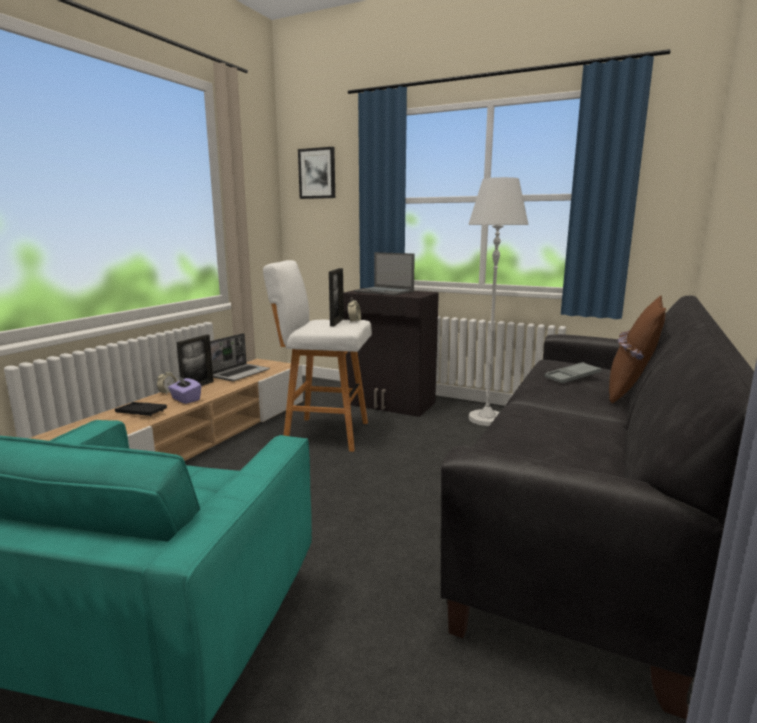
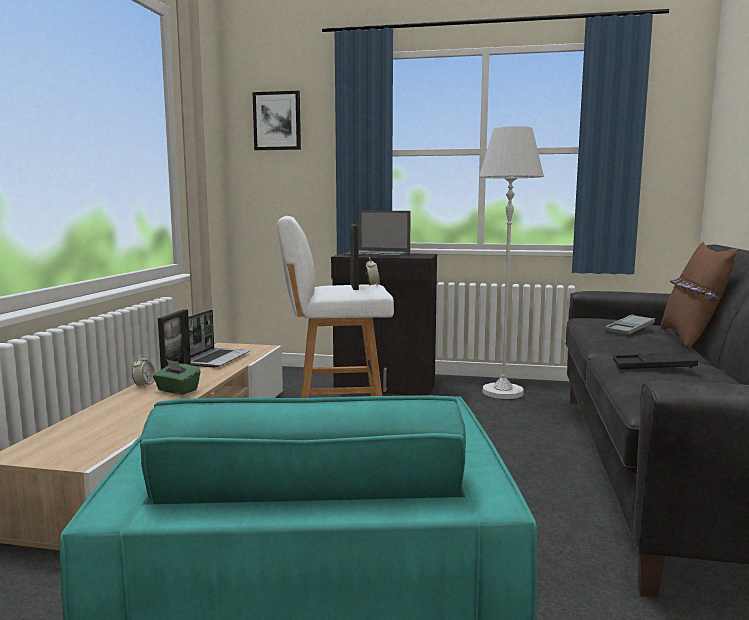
camera: 15 degrees left, 5 degrees down
(141, 412) = (134, 408): black tray -> black tray (653, 367)
(185, 399) = (177, 390): purple tissue box -> green tissue box

